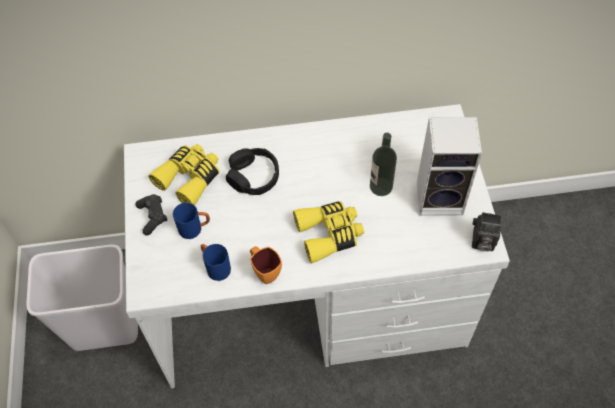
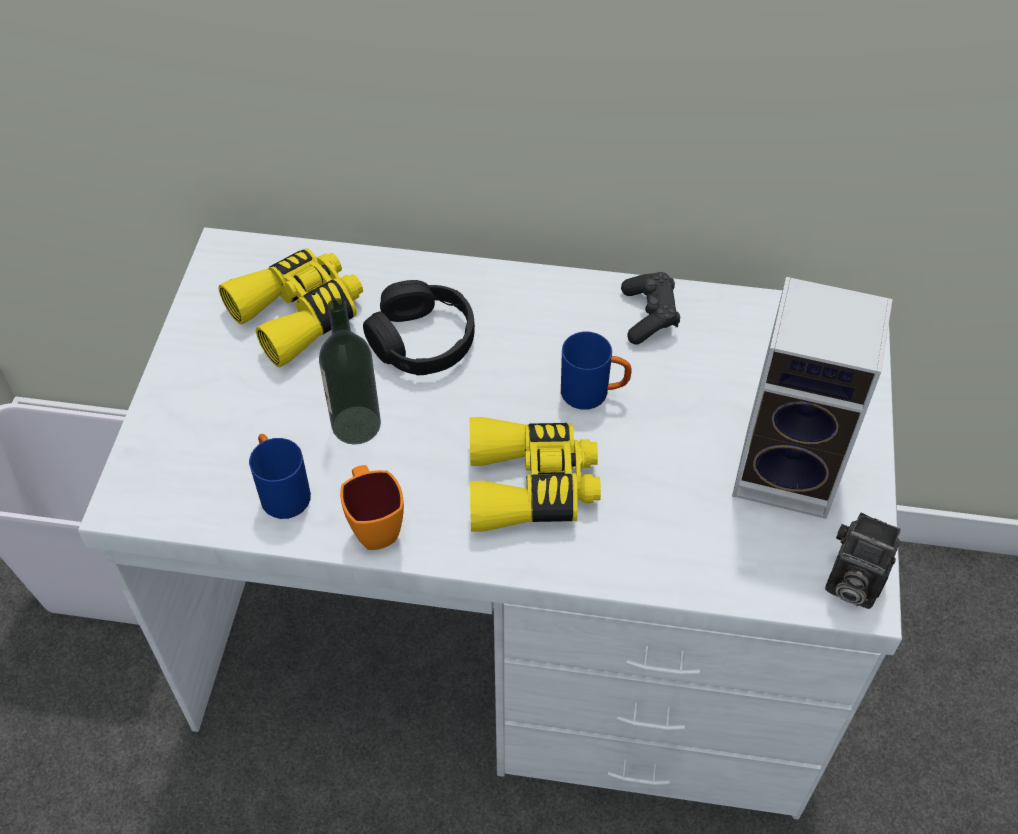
camera: 15 degrees right, 5 degrees down
(153, 217) = (202, 368): black game controller -> black game controller (649, 316)
(195, 229) = (271, 409): blue mug -> blue mug (594, 393)
(381, 186) = (670, 420): bottle -> bottle (356, 425)

